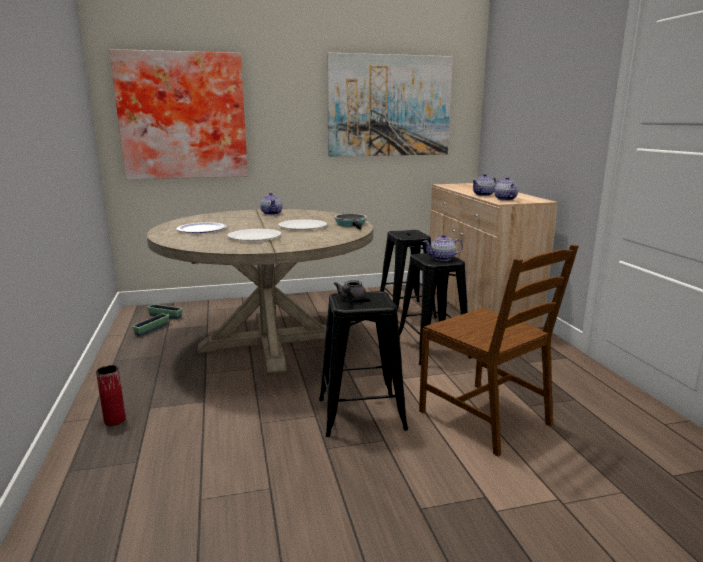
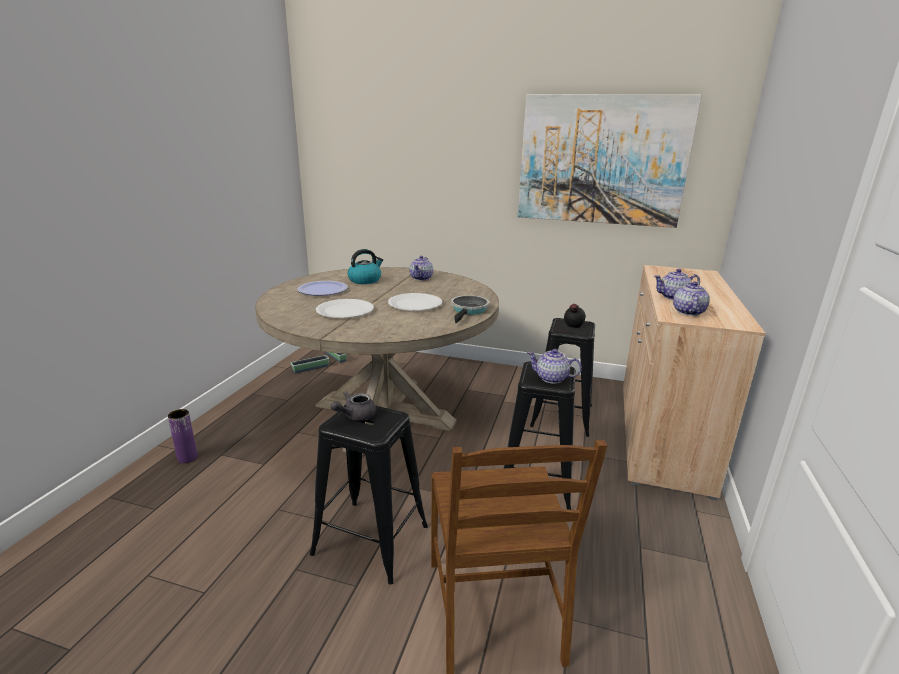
camera: 30 degrees right, 5 degrees up
(115, 420) = (187, 458): red vase -> purple vase
(183, 116) = (372, 164): picture -> none
(225, 220) = (365, 280): none -> kettle
(408, 233) = (572, 327): none -> black bottle

